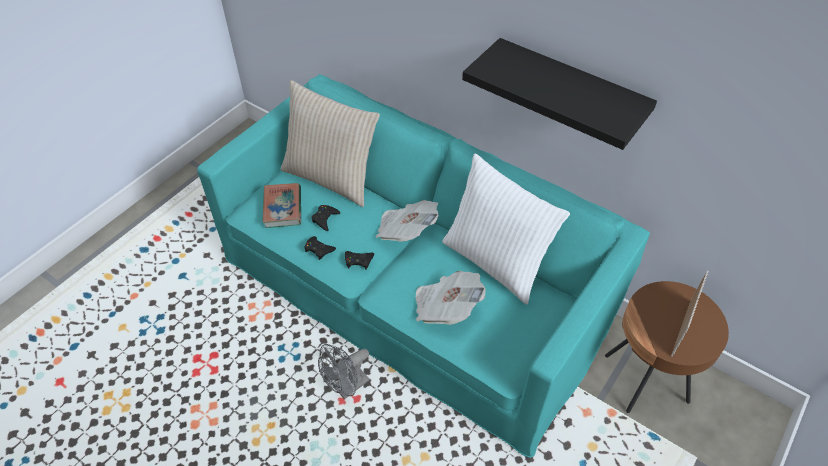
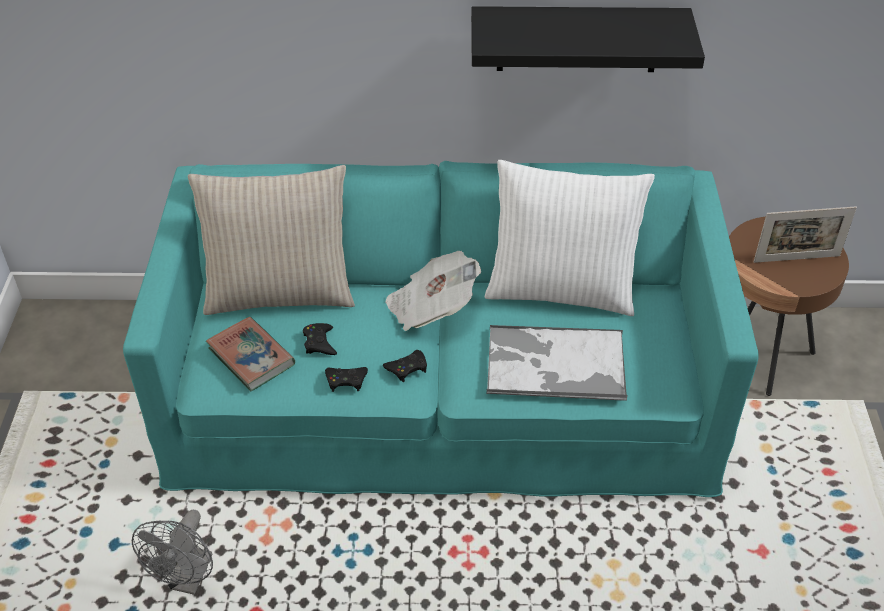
camera: 35 degrees left, 5 degrees down
(347, 388) = (460, 547): grey fan -> grey fan (188, 580)
(446, 307) = (554, 364): newspaper -> tray
(681, 328) = (796, 259): picture frame -> picture frame turned 90 degrees clockwise

